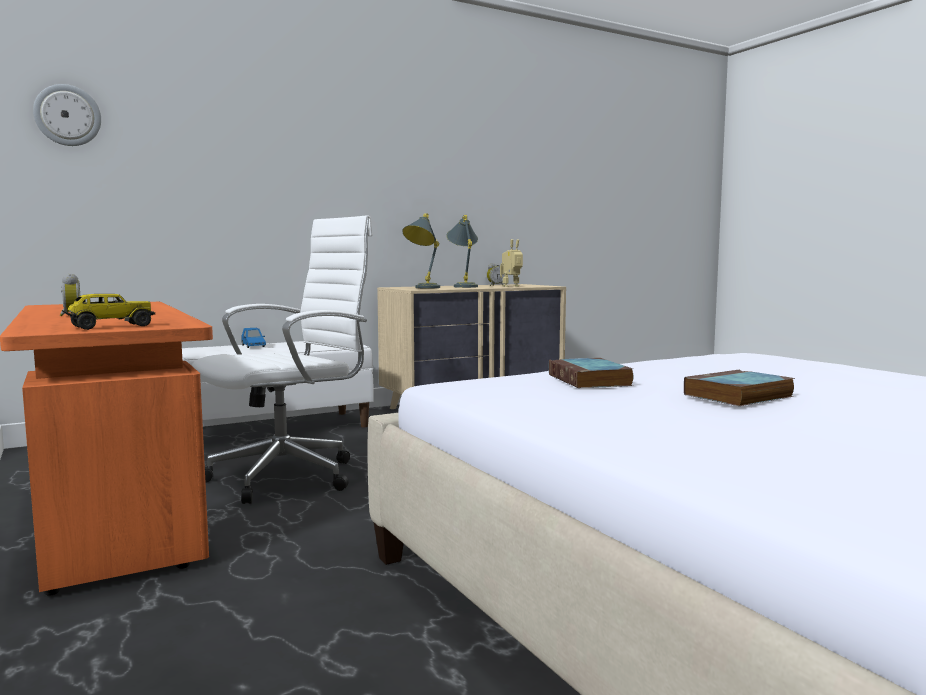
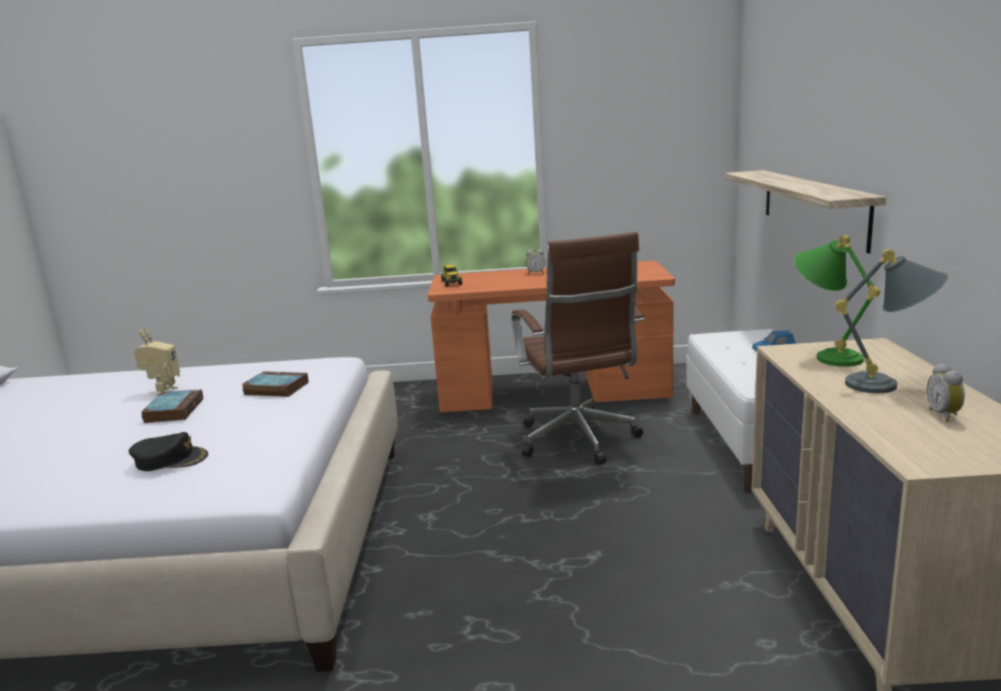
camera: 120 degrees right, 10 degrees up
(67, 115) = (759, 100): wall clock -> none
(234, 219) = (812, 206): none -> shelf
(290, 476) = (579, 442): white office chair -> brown office chair
(422, 288) = (825, 355): grey table lamp -> green table lamp
(512, 286) = (897, 423): toy robot -> toy robot (163, 391)
(794, 365) = (170, 459): none -> black cap

